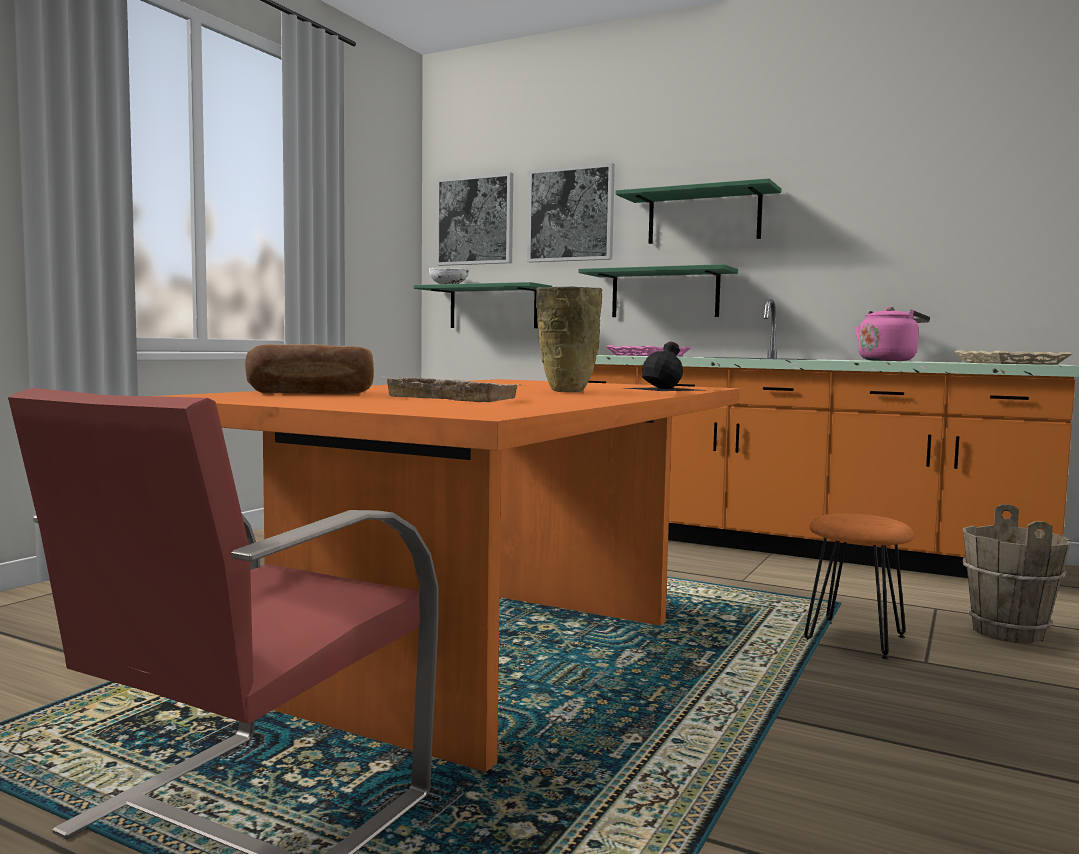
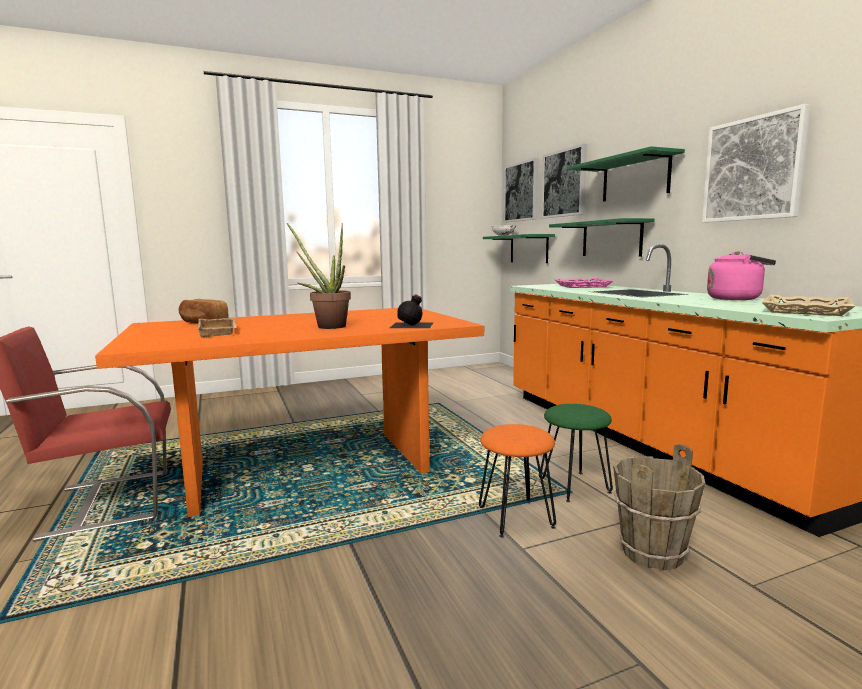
camera: 40 degrees right, 5 degrees up
(566, 391) = (326, 326): beige vase -> potted plant
(828, 598) = (574, 486): none -> green stool
(875, 220) = (753, 169): none -> picture

